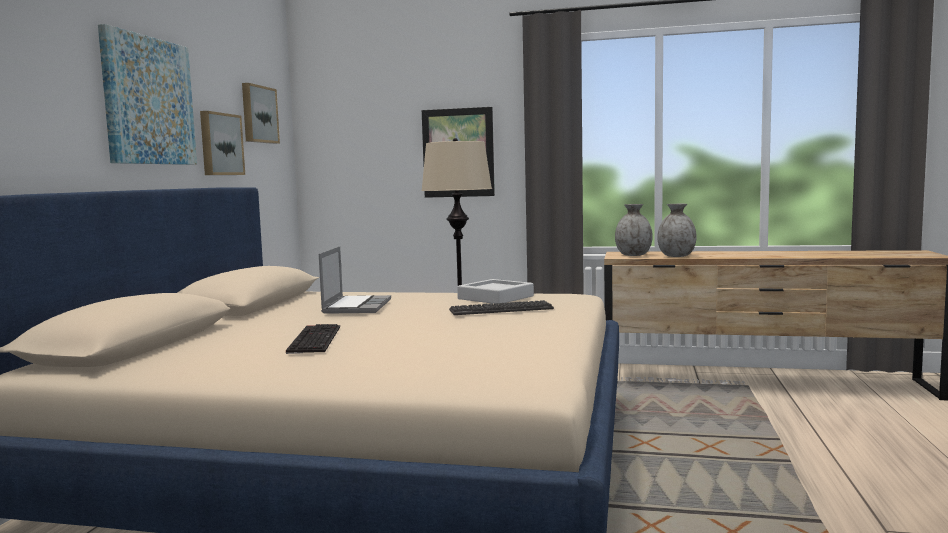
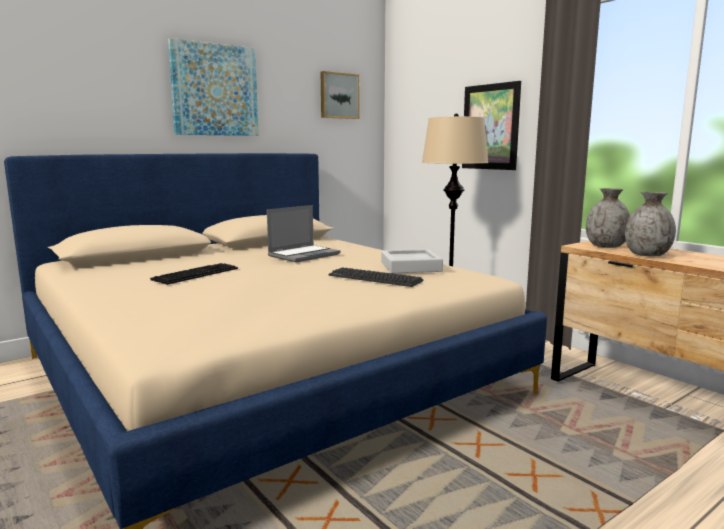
camera: 40 degrees right, 5 degrees up
(220, 144) = (290, 120): picture -> none

